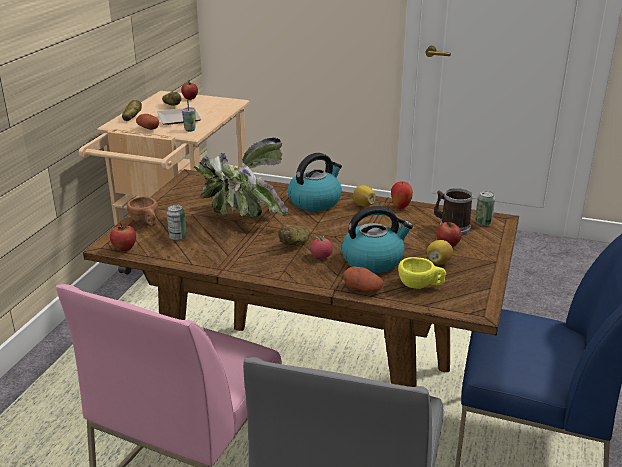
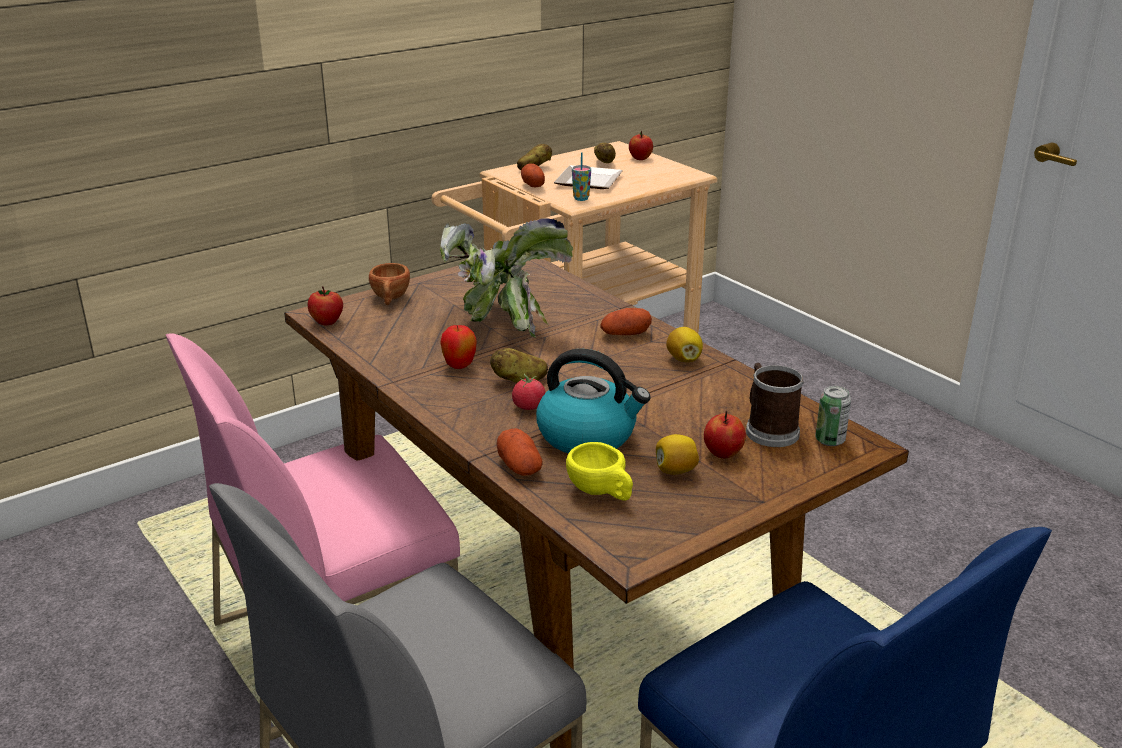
camera: 35 degrees right, 0 degrees up
(177, 237) = (399, 327): can -> none
(315, 201) = (625, 334): kettle -> potato
(400, 207) = (734, 378): apple -> apple (459, 366)

